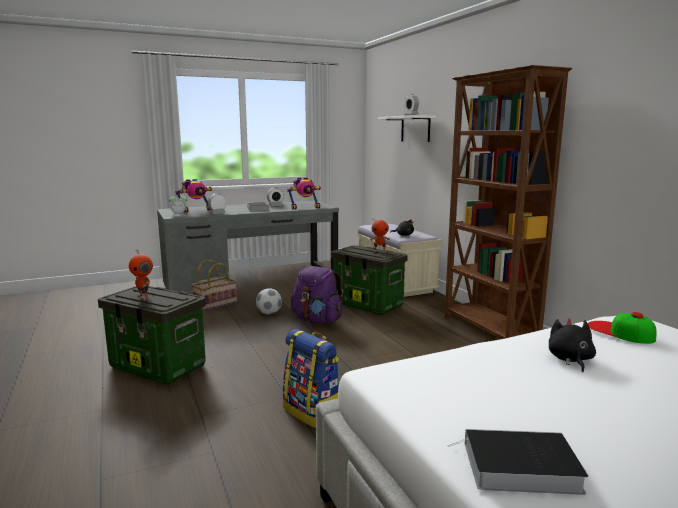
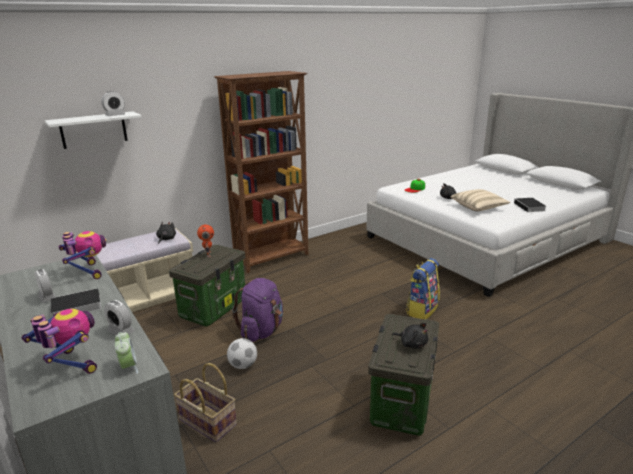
camera: 100 degrees left, 10 degrees up
(144, 297) = (412, 344): toy robot -> black plush toy
(499, 380) = (478, 207): none -> beige pillow

